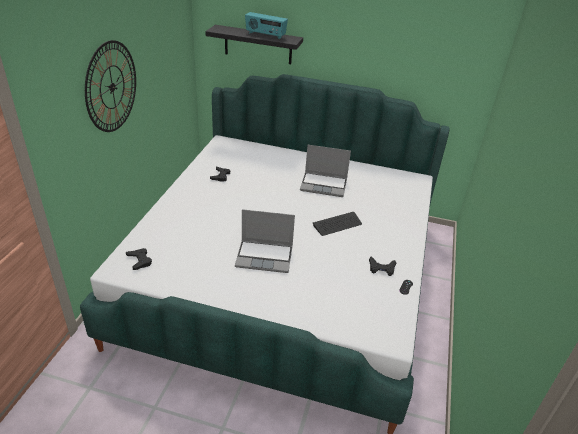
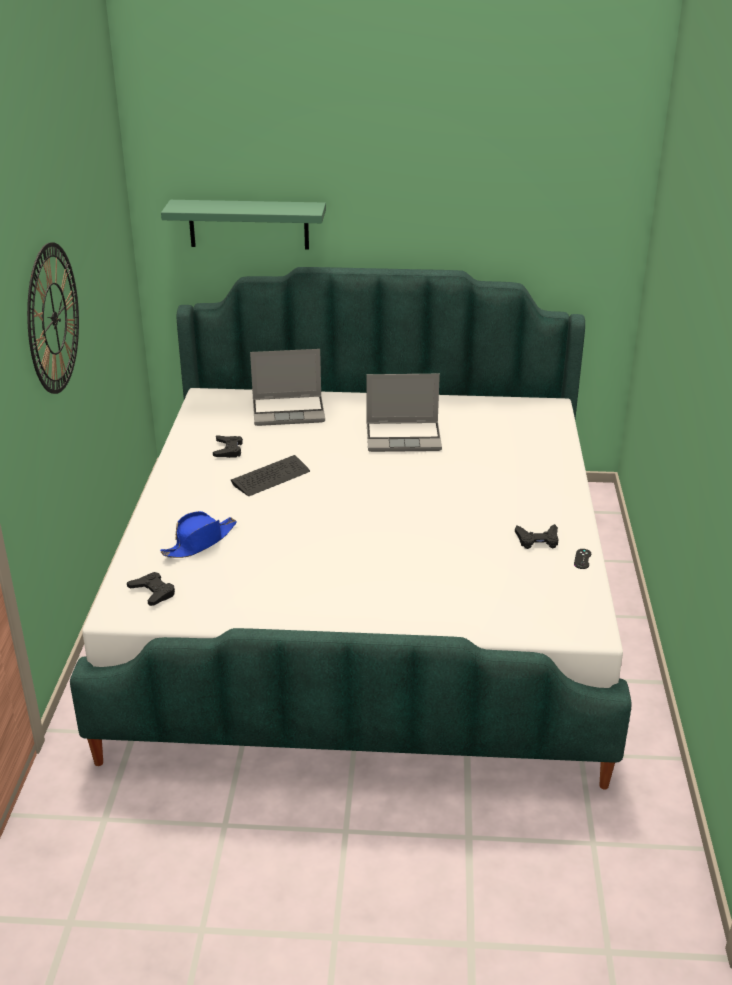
camera: 10 degrees left, 5 degrees down
(180, 232) = (200, 542): none -> blue hat
(258, 45) = (248, 224): black shelf -> green shelf
(265, 35) = (263, 206): radio -> none
(265, 257) = (352, 554): laptop -> laptop (289, 411)
(337, 224) = (447, 491): keyboard -> keyboard (271, 477)

